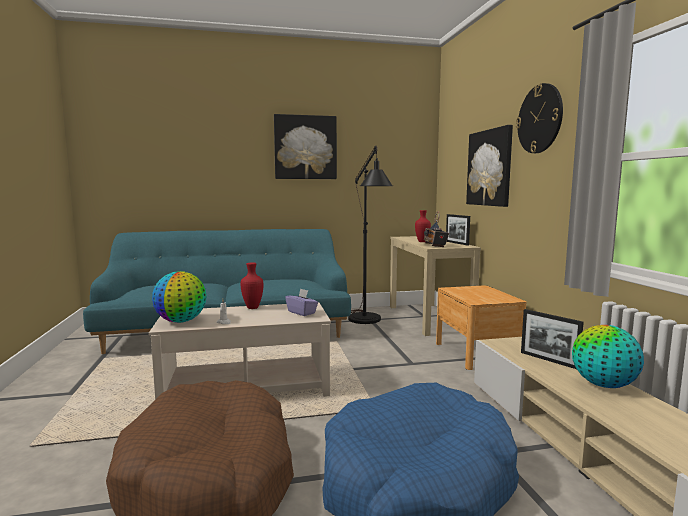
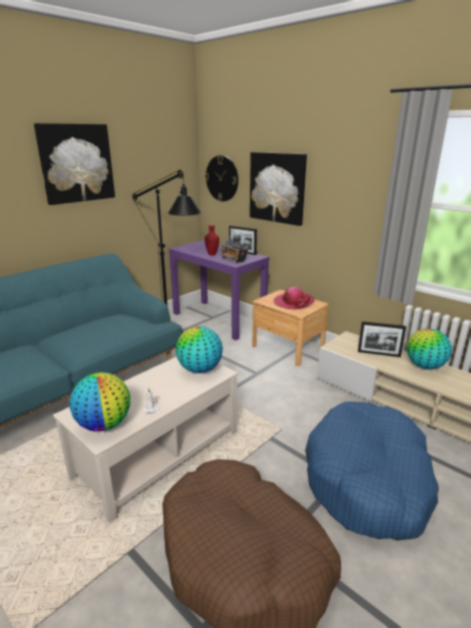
camera: 35 degrees left, 15 degrees up
(252, 307) = (144, 378): red vase -> none
(302, 312) = (199, 369): purple tissue box -> globe
(429, 318) = (219, 319): beige console table -> purple console table
(482, 294) = (293, 302): none -> hat
(540, 119) = (339, 156): wall clock -> wall clock (222, 178)

